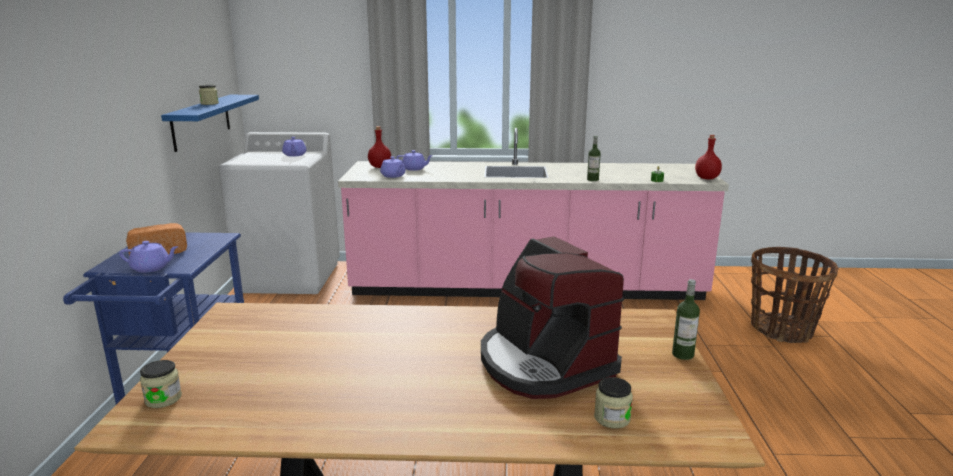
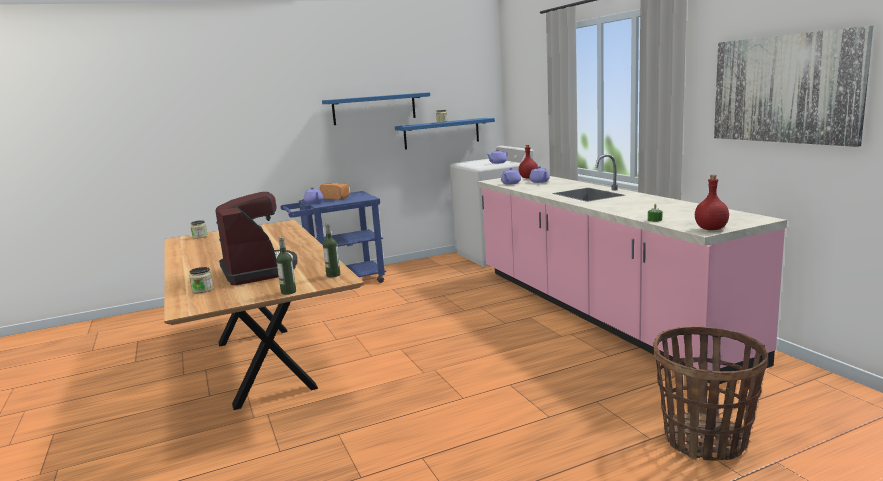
camera: 65 degrees right, 5 degrees down
(138, 86) = (374, 109): none -> blue shelf
(544, 363) = (259, 271): coffee machine -> coffee machine turned 120 degrees clockwise
(592, 179) = (608, 208): bottle -> bottle (333, 275)
(676, 64) = (785, 89): none -> picture

